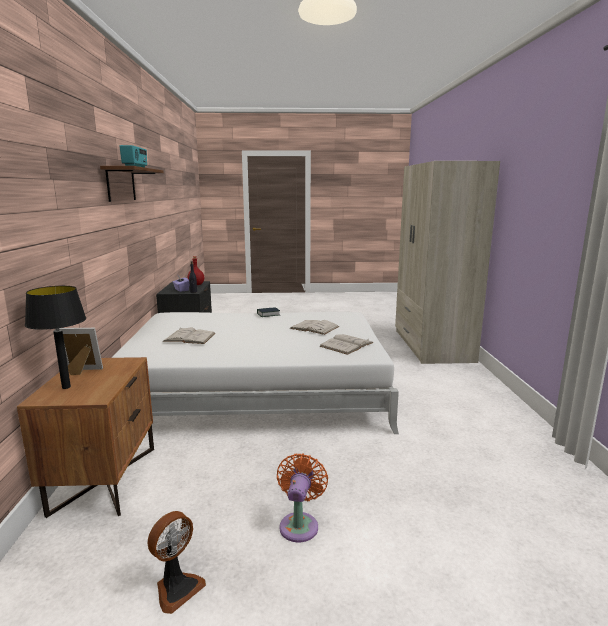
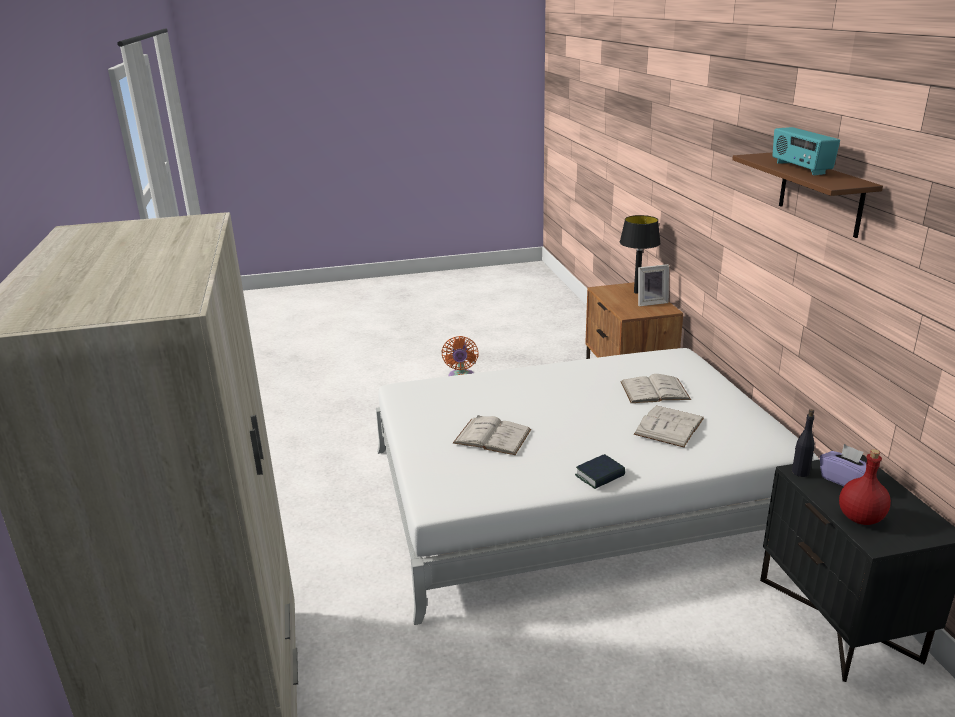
camera: 170 degrees right, 10 degrees up
(177, 588) = (518, 349): fan -> none
(346, 344) = (436, 404): white book -> white book (669, 426)

